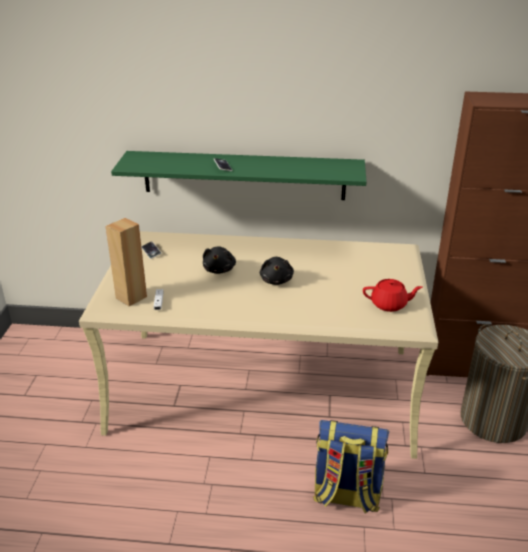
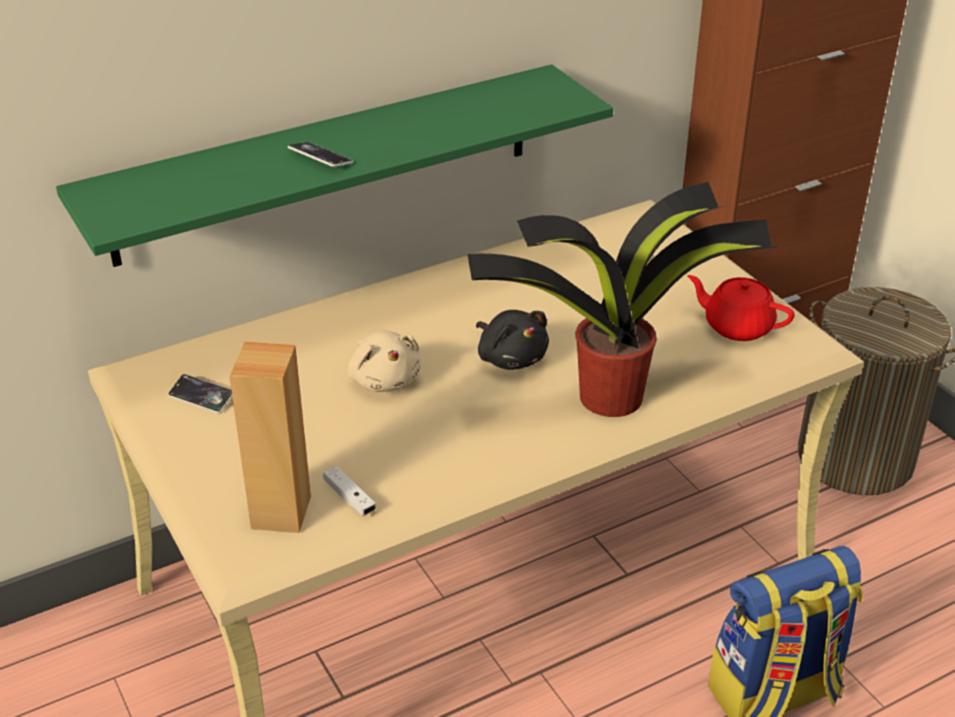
camera: 35 degrees left, 5 degrees up
(219, 269) = (384, 379): black plush toy -> beige plush toy
(300, 309) = (615, 396): none -> potted plant
(389, 304) = (737, 326): red teapot -> red teapot turned 120 degrees counterclockwise

